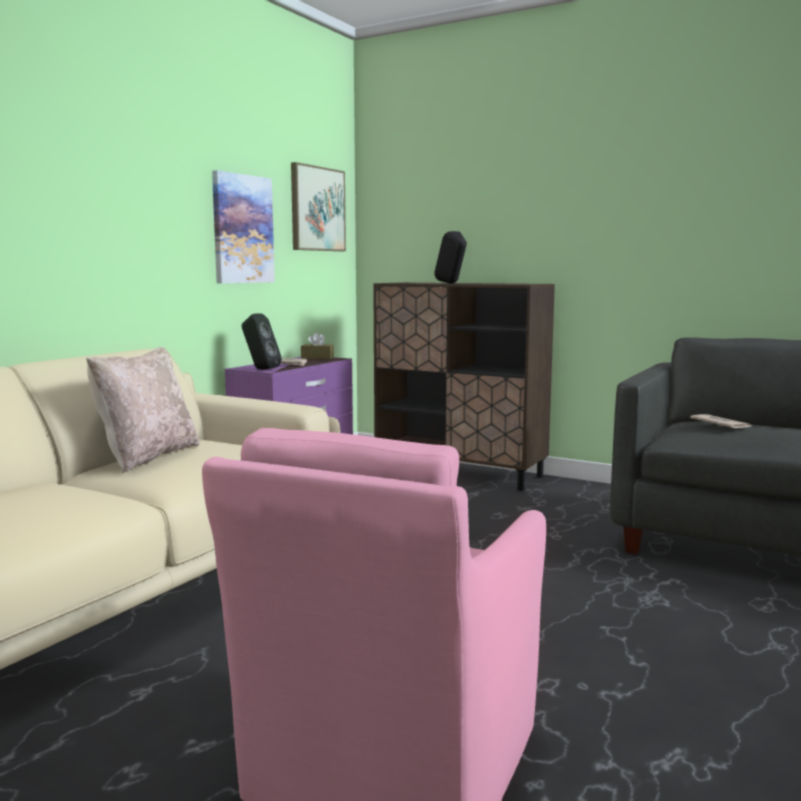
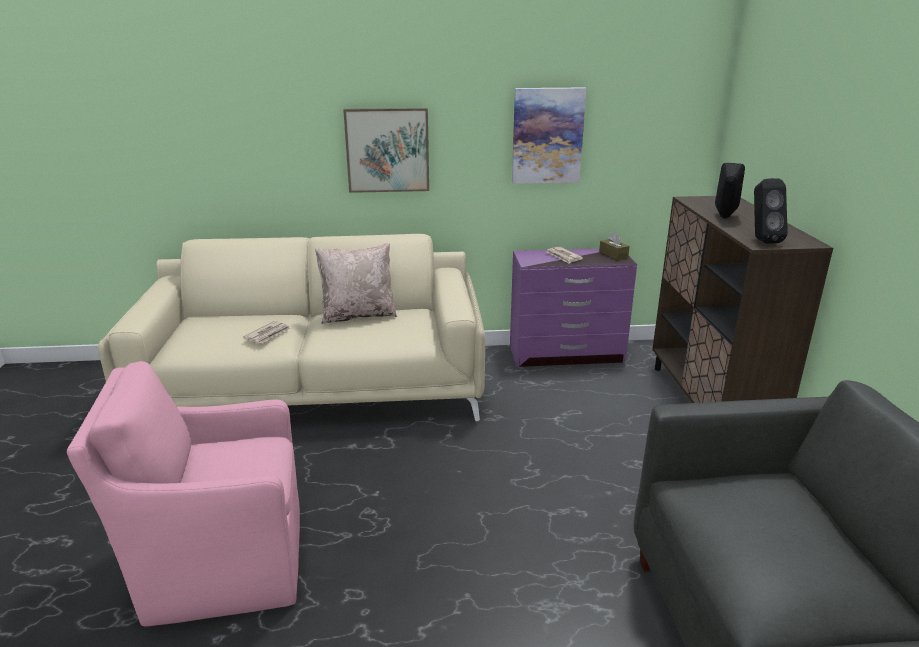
camera: 55 degrees right, 15 degrees up
(260, 369) = (528, 259): black speaker -> black speaker (761, 240)
(317, 209) = (657, 109): picture -> picture (387, 150)
(720, 424) = (768, 504): newspaper -> newspaper (268, 334)

